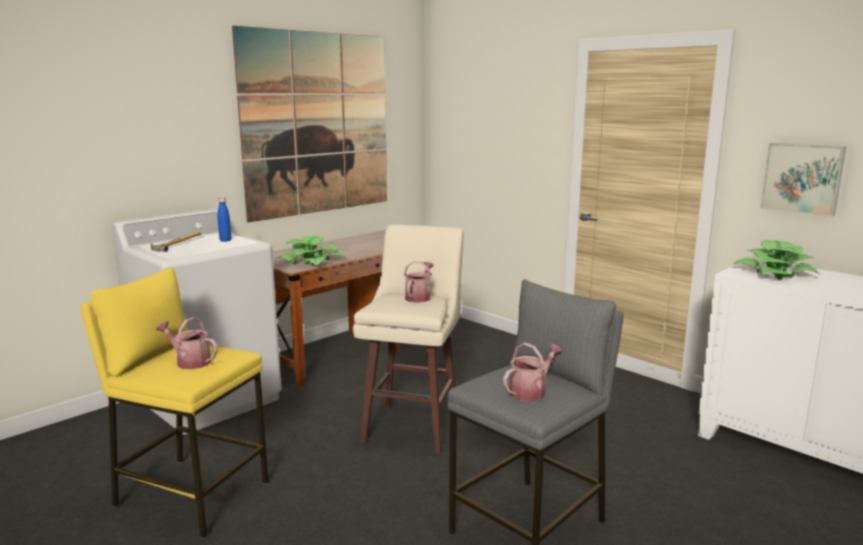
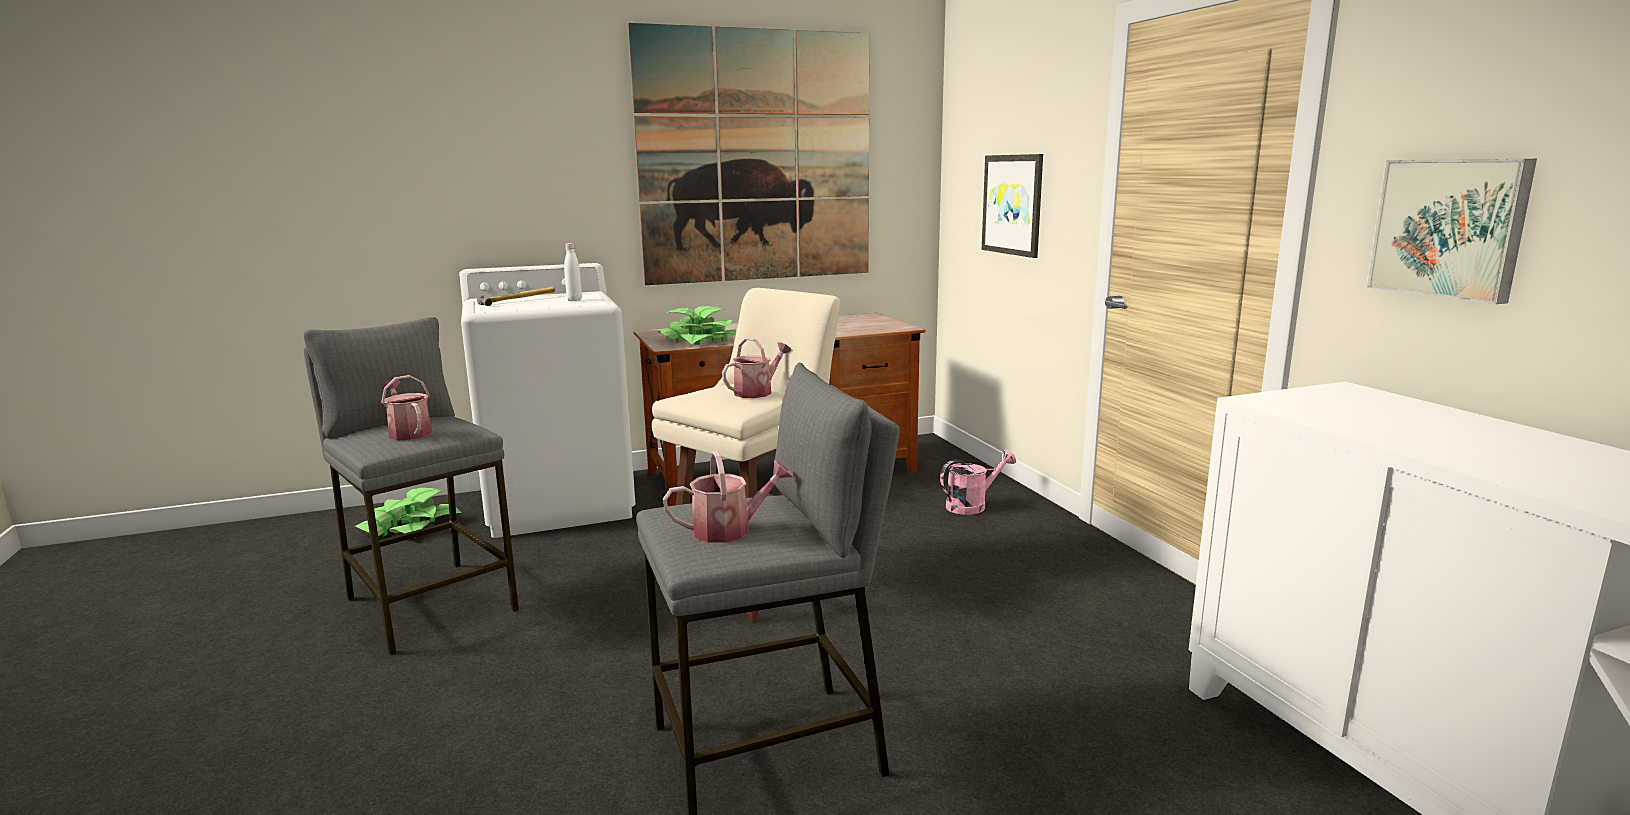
camera: 25 degrees right, 0 degrees up
(192, 494) = (430, 604): yellow stool -> grey stool
(225, 240) = (574, 300): blue bottle -> white bottle
(495, 155) = (1013, 204): none -> picture
(495, 352) = (972, 505): none -> pink watering can
(774, 273) = (1343, 408): potted plant -> potted plant (409, 527)

